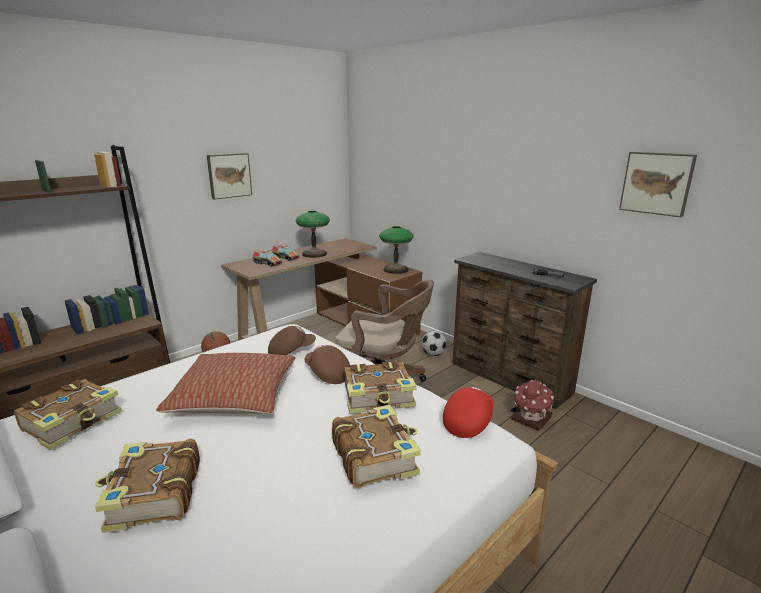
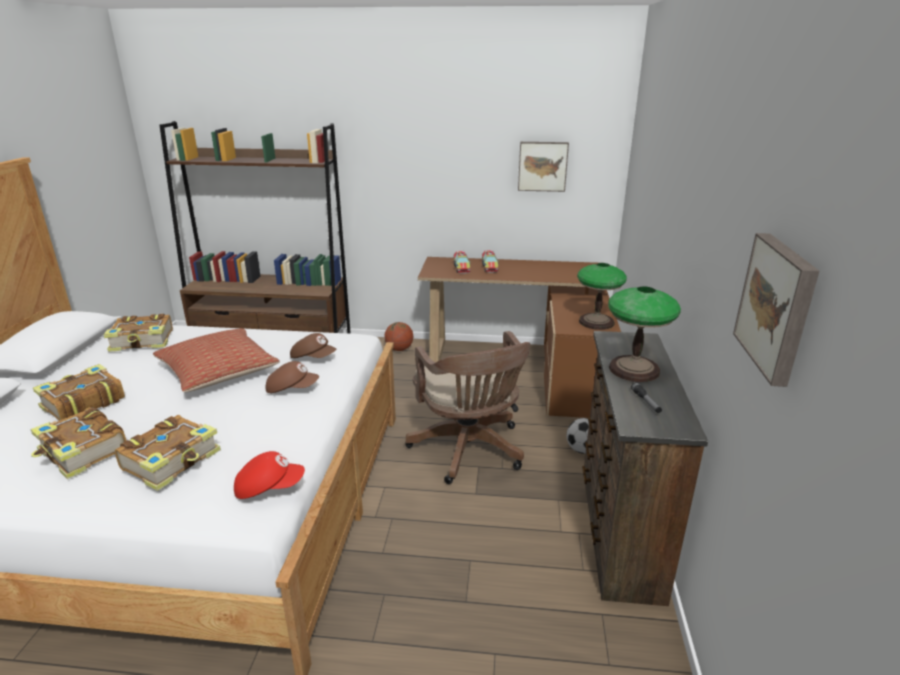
camera: 50 degrees right, 5 degrees up
(229, 175) = (449, 162): picture -> picture (542, 166)
(314, 254) = (525, 272): table lamp -> table lamp (634, 369)
(327, 374) = (292, 389): brown cap -> brown cap turned 90 degrees clockwise
(379, 397) = (274, 427): book -> book (82, 452)
(530, 419) = (550, 585): toy house -> none

